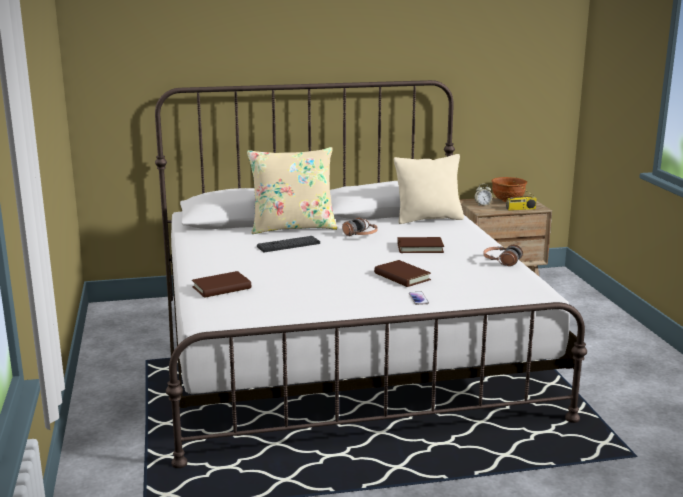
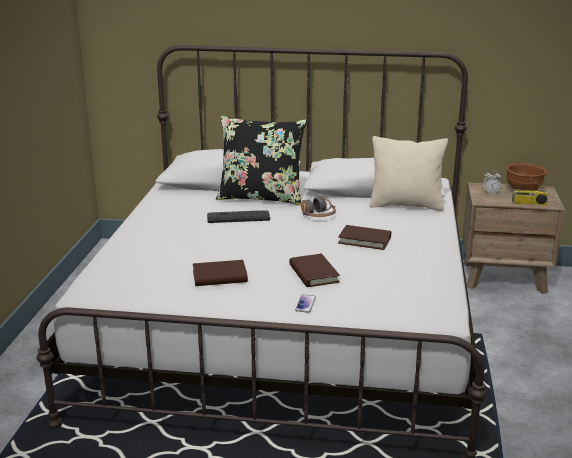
camera: 20 degrees right, 5 degrees up
(221, 288) = (132, 258): brown book -> brown book (220, 276)
(293, 227) = (261, 197): beige pillow -> black pillow
(501, 261) = (436, 270): headphones -> none

